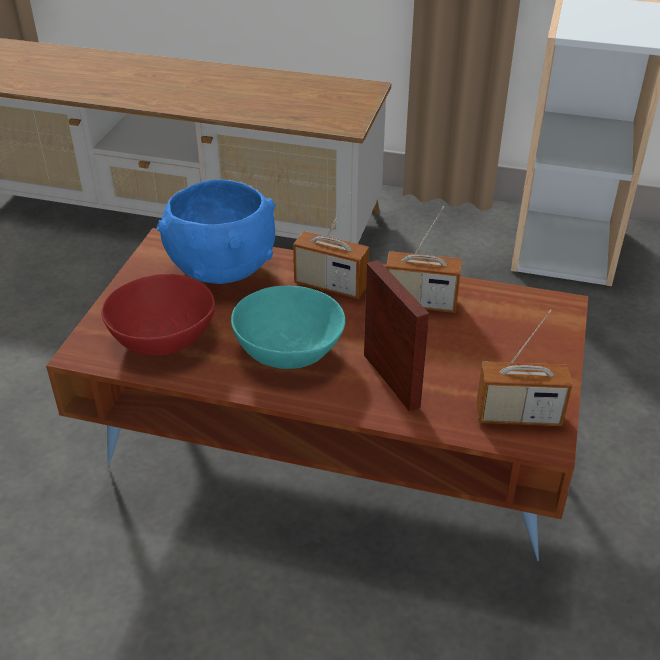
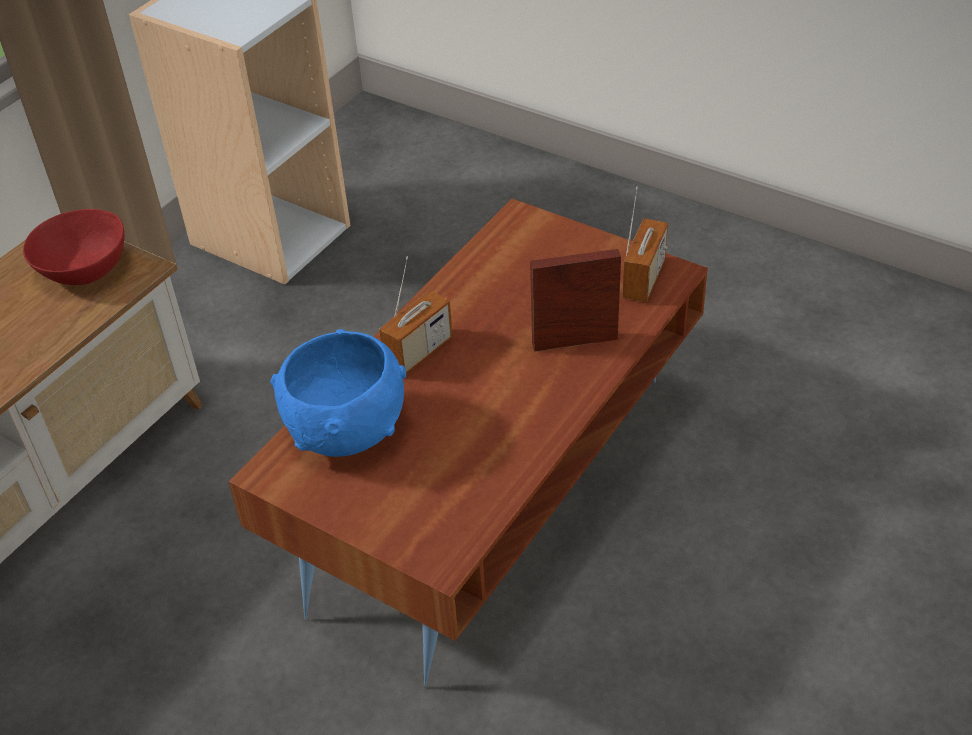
camera: 70 degrees left, 5 degrees up
(162, 337) = (445, 492): red bowl -> red bowl (83, 268)
(289, 350) = (505, 400): turquoise bowl -> none
(420, 303) = (475, 298): radio -> none

